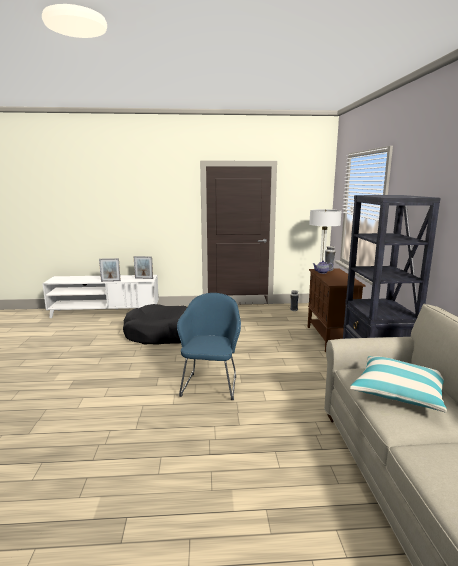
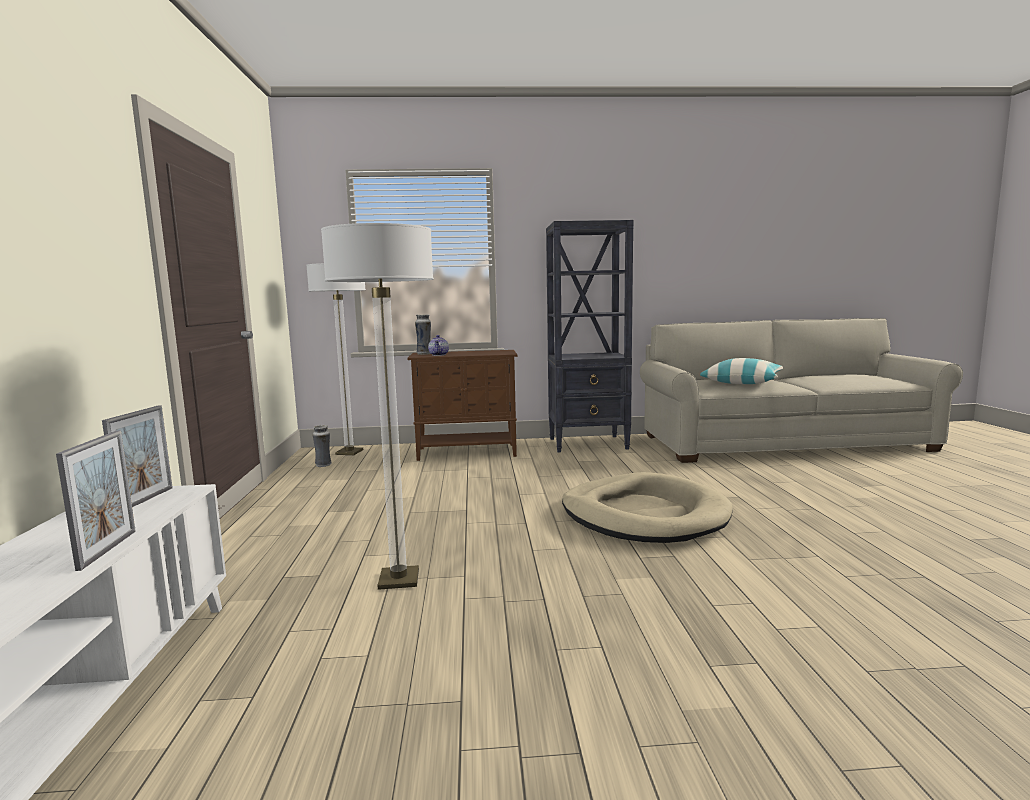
camera: 90 degrees left, 5 degrees down
(160, 334) = (399, 580): black dog bed -> floor lamp
(211, 384) = (643, 515): blue armchair -> beige dog bed

